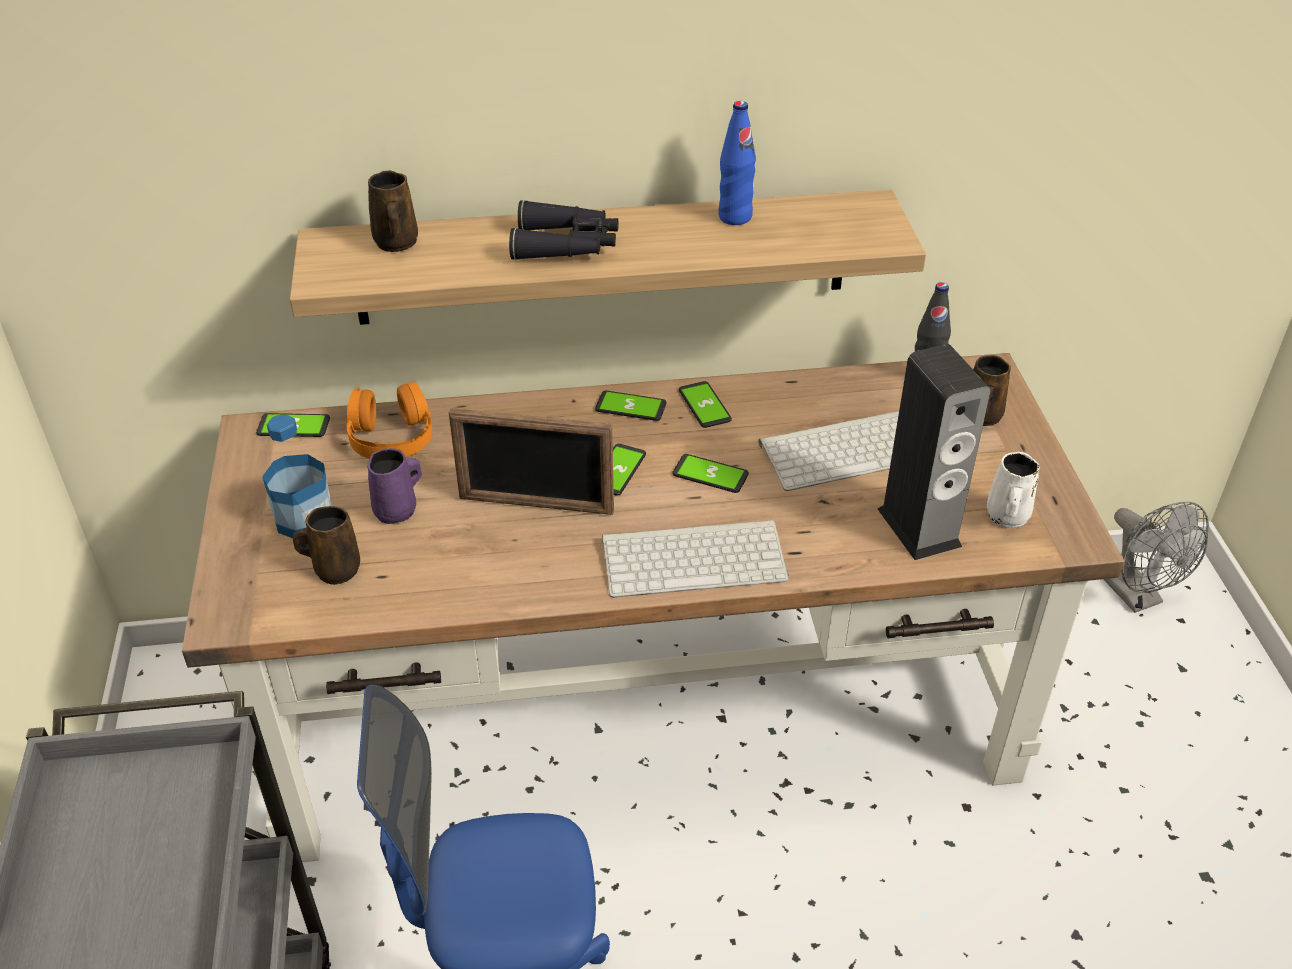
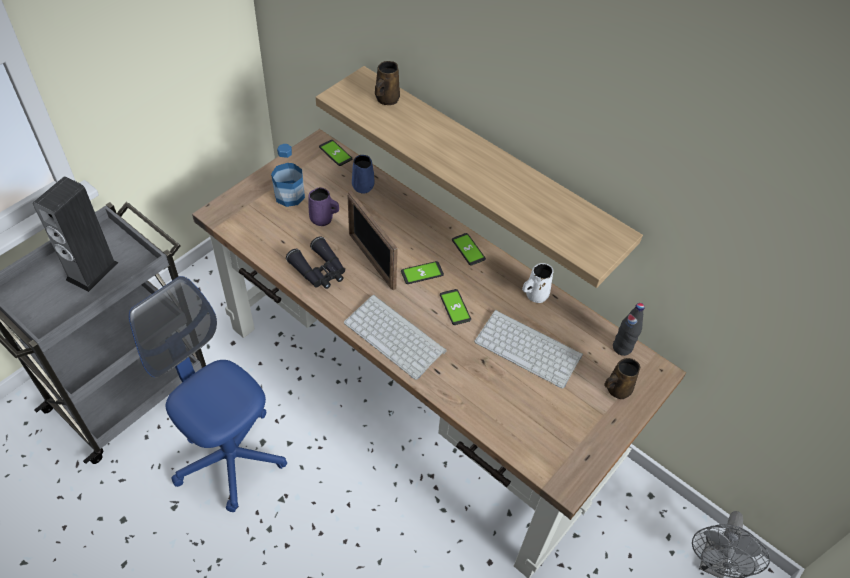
camera: 45 degrees right, 10 degrees up
(334, 570) = (272, 225): brown mug -> none
(391, 435) = (363, 185): orange headphones -> blue mug
(566, 245) = (448, 150): black binoculars -> black binoculars (319, 271)
(704, 405) = (499, 275): phone -> none
(735, 217) = (541, 191): blue bottle -> none
(919, 527) = (504, 410): speaker -> speaker (92, 271)
(1006, 517) = (551, 443): white mug -> white mug (535, 295)

